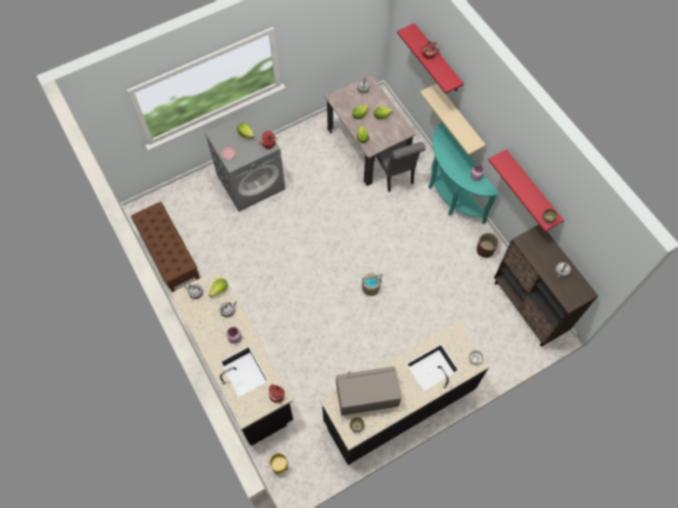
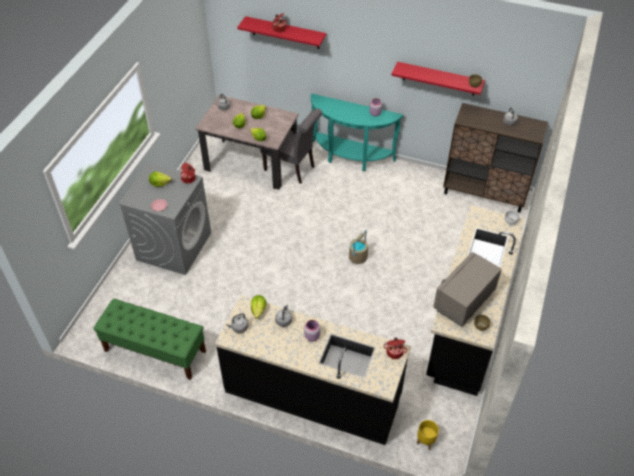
camera: 40 degrees left, 15 degrees down
(170, 257) = (155, 351): brown bench -> green bench
(459, 119) = (330, 75): beige shelf -> none
(485, 250) = (414, 177): brown planter -> none

